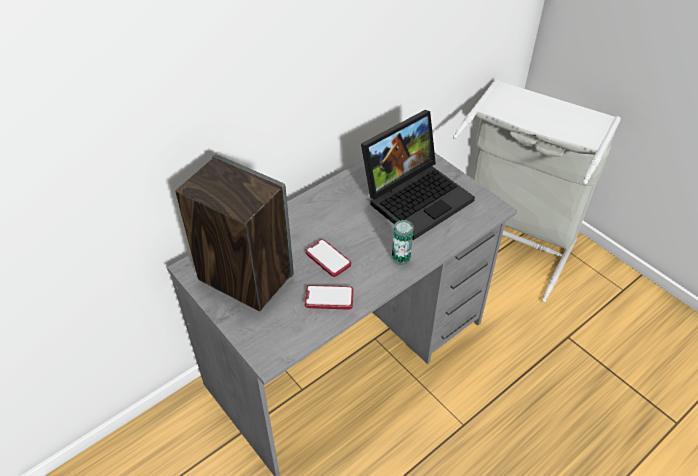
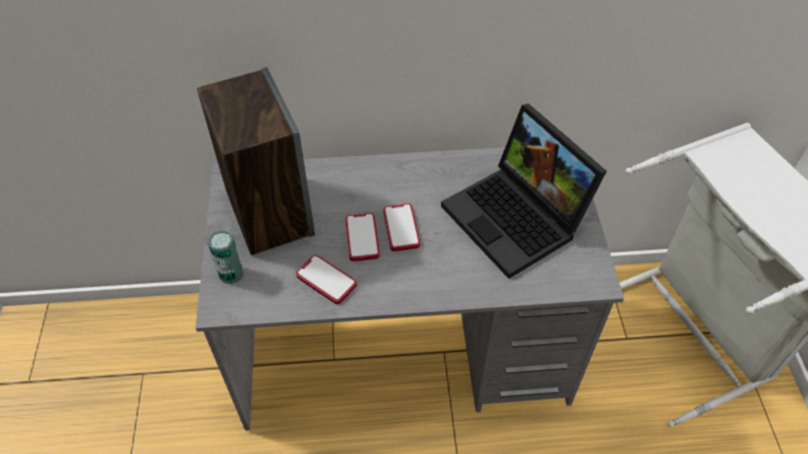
camera: 35 degrees right, 5 degrees up
(348, 239) = (401, 228): none -> phone
(401, 258) = (437, 279): can -> can (231, 274)
(416, 196) = (518, 219): laptop -> laptop turned 60 degrees clockwise

